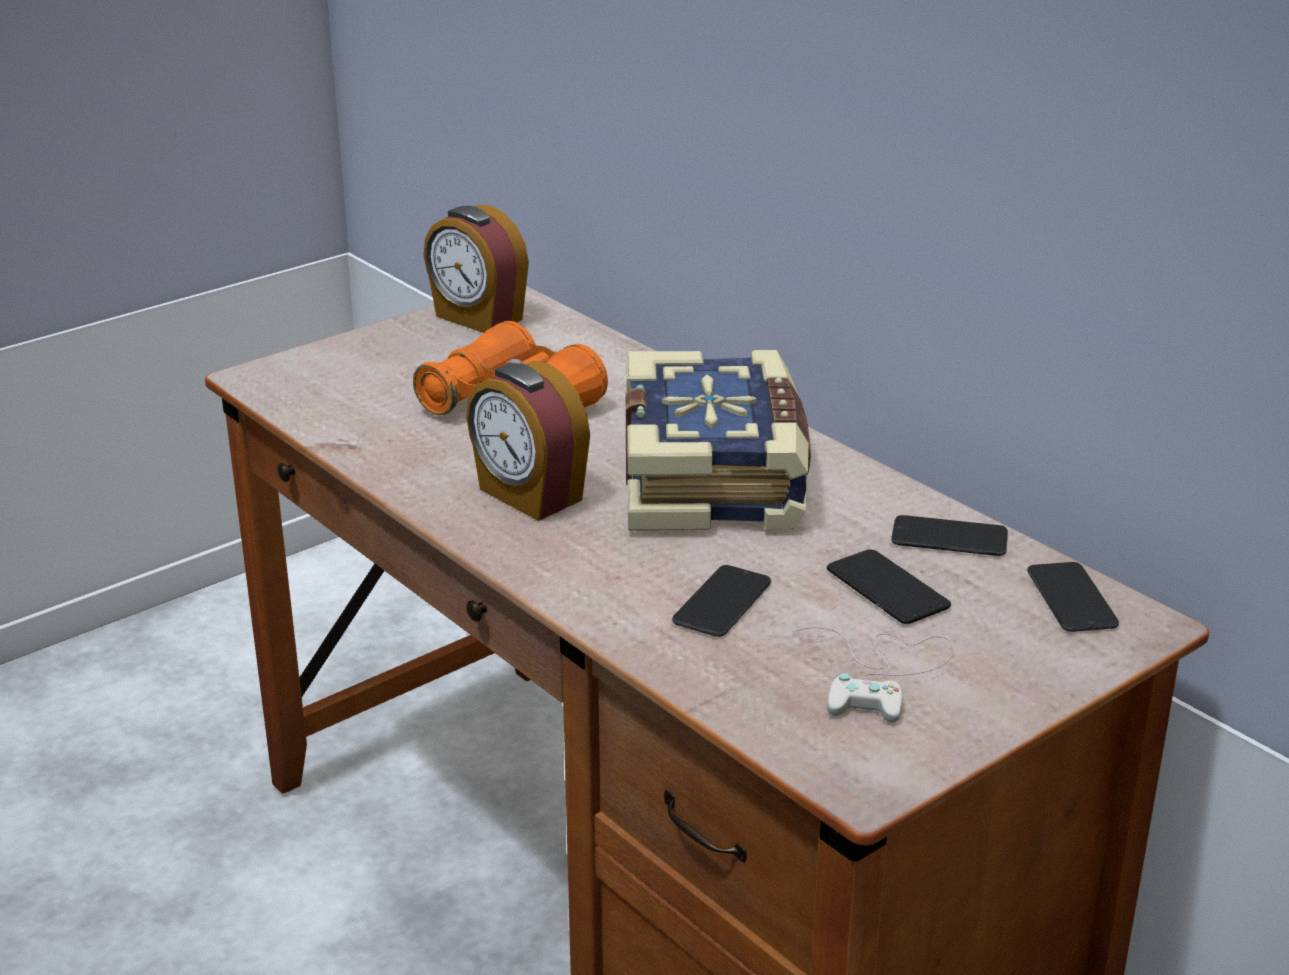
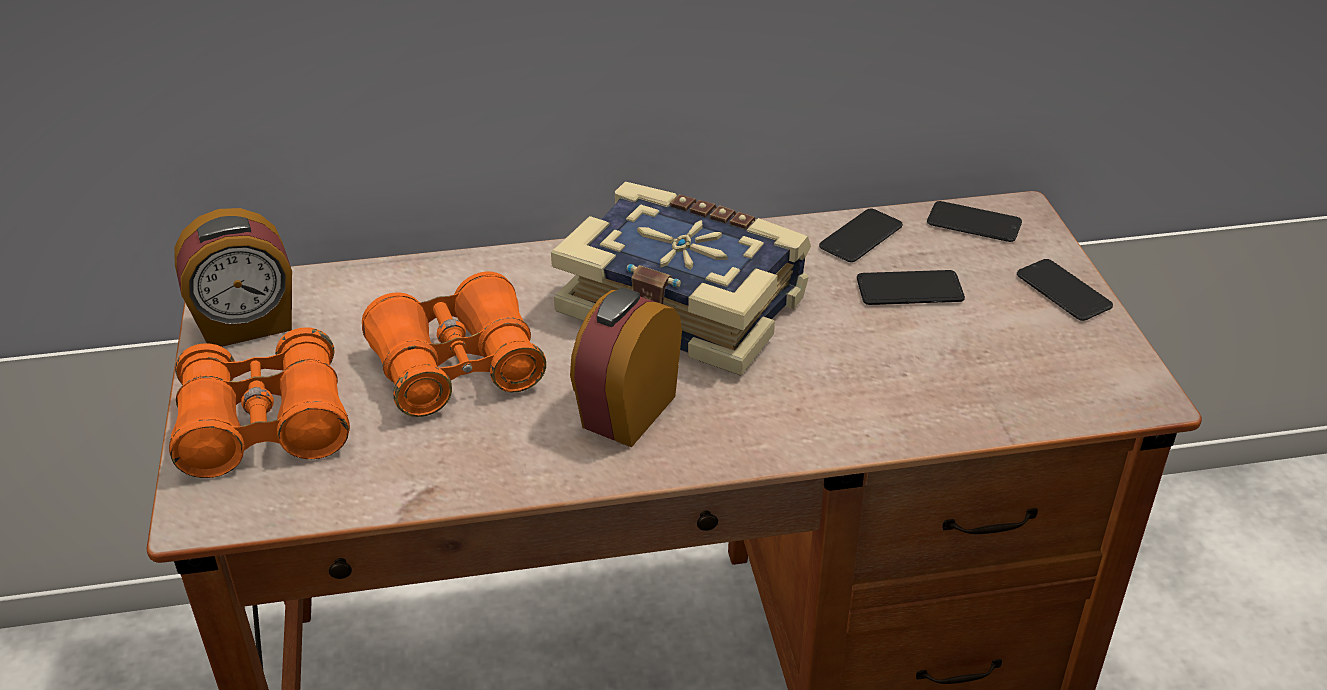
camera: 60 degrees left, 10 degrees up
(369, 364) = (264, 425): none -> orange binoculars
(528, 496) = (627, 411): alarm clock -> alarm clock turned 135 degrees clockwise
(722, 603) = (876, 371): phone -> phone (1063, 291)
(881, 673) = (1017, 336): white game controller -> none

